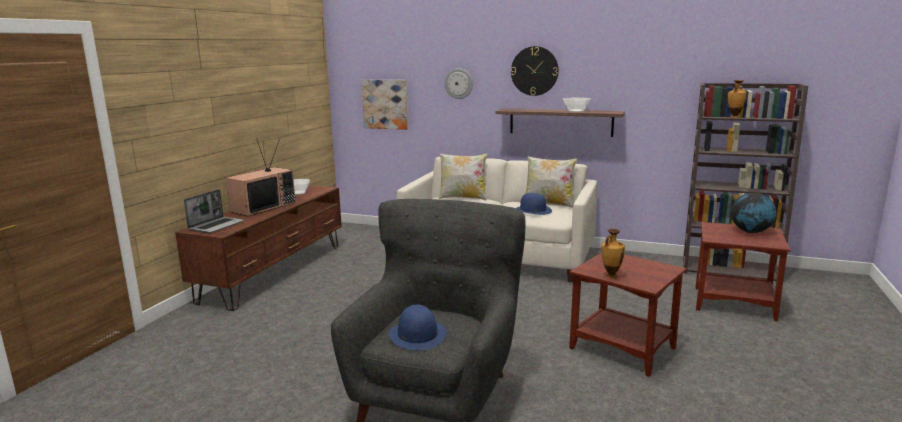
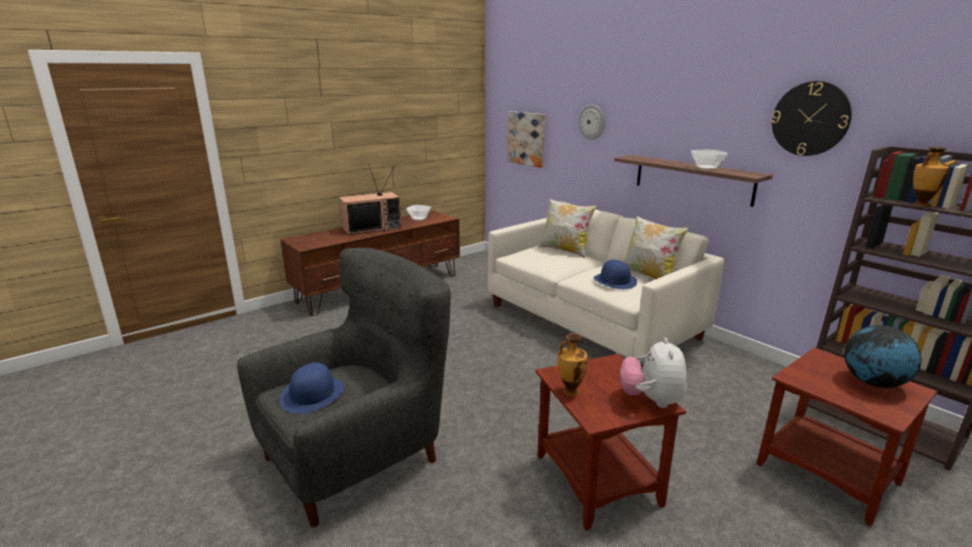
camera: 30 degrees right, 5 degrees up
(217, 226) = (313, 239): laptop -> none
(534, 71) = (670, 113): wall clock -> wall clock (810, 119)
(661, 268) = (651, 400): none -> plush toy

